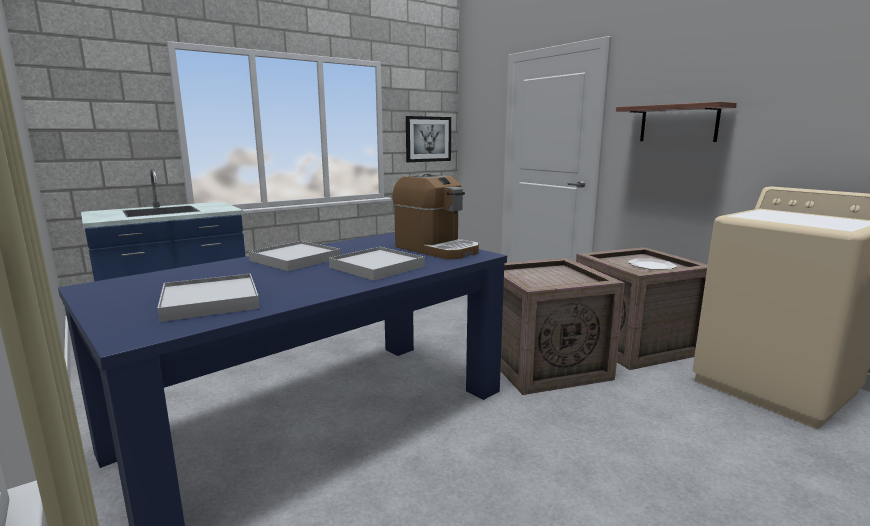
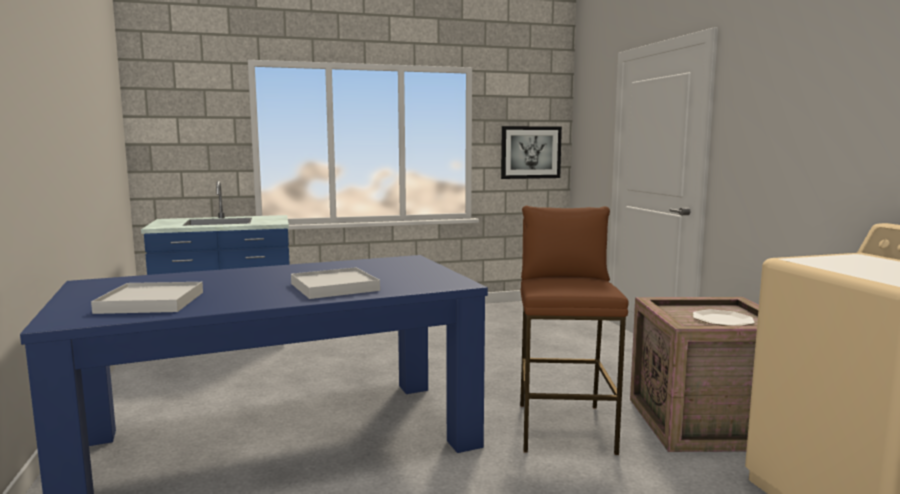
camera: 20 degrees right, 5 degrees down
(295, 259) = (275, 274): white tray -> none
(436, 249) = (423, 275): coffee machine -> none
(544, 363) = (564, 427): crate -> brown stool
(678, 123) = (786, 136): shelf -> none

